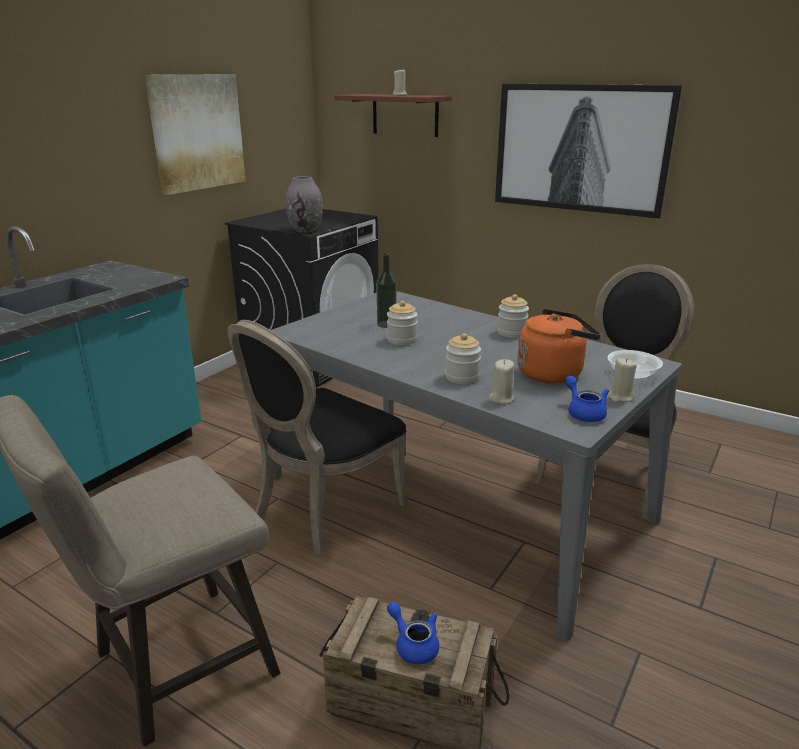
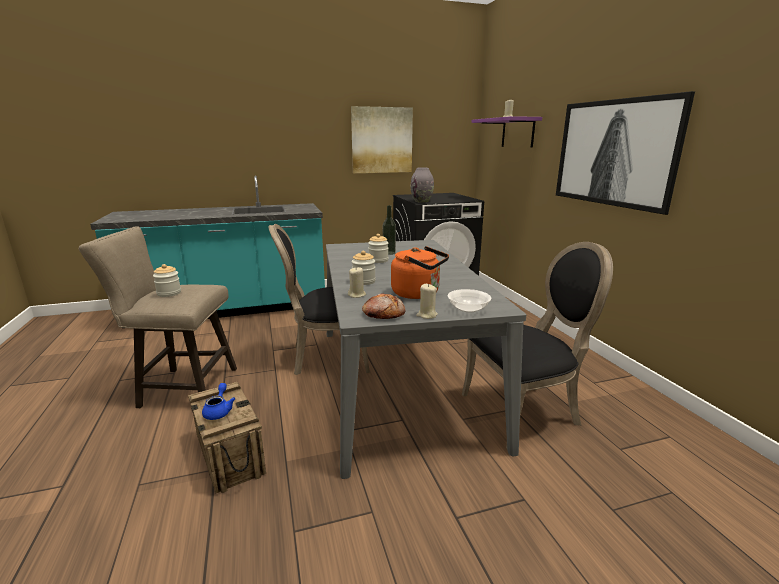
camera: 40 degrees right, 5 degrees down
(405, 115) = (518, 133): brown shelf -> purple shelf
(511, 332) = (449, 271): jar -> jar (169, 293)
(584, 412) = (383, 314): blue teapot -> bread

